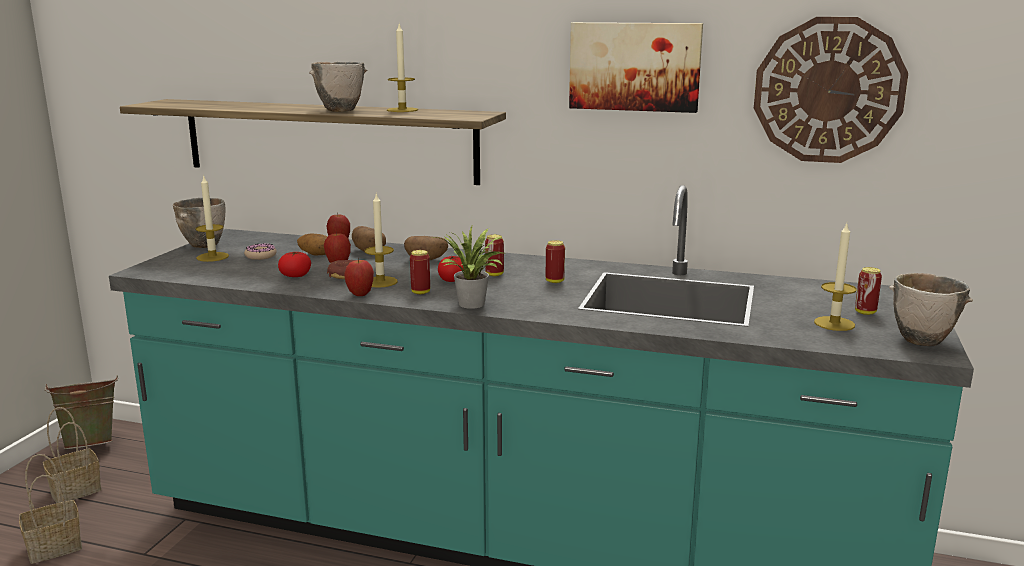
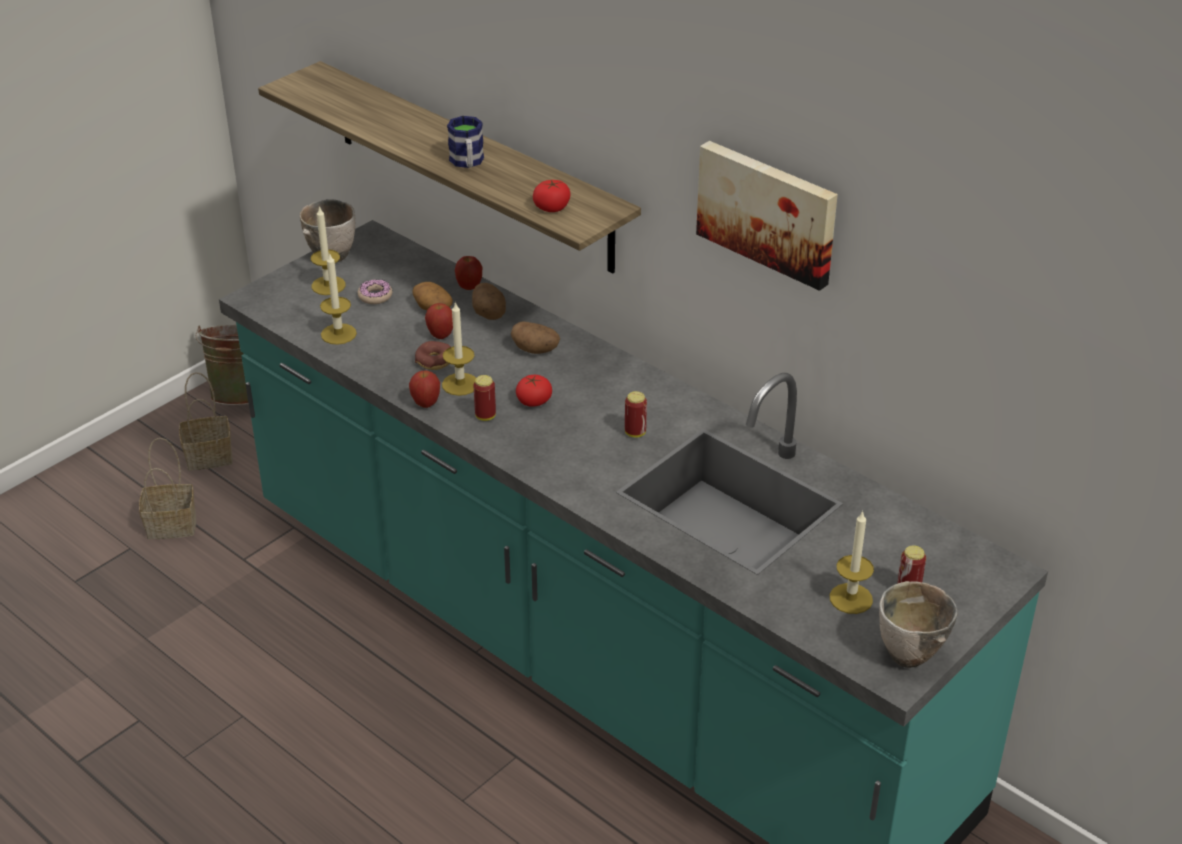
camera: 25 degrees right, 20 degrees up
(295, 275) = (387, 347): tomato -> tomato (552, 207)
(342, 110) = (467, 163): bowl -> mug
(402, 110) = (531, 175): candle -> candle (338, 334)
(473, 305) = (518, 455): potted plant -> none
(494, 274) = (583, 401): can -> none
(828, 90) = (960, 317): wall clock -> none

